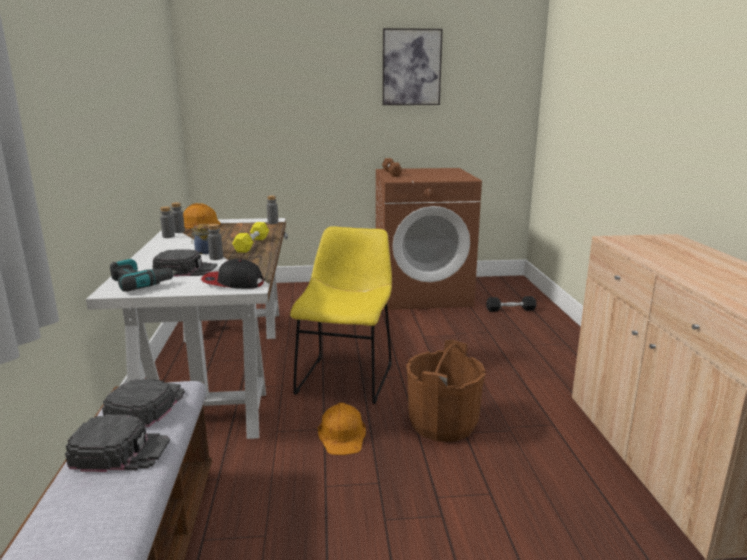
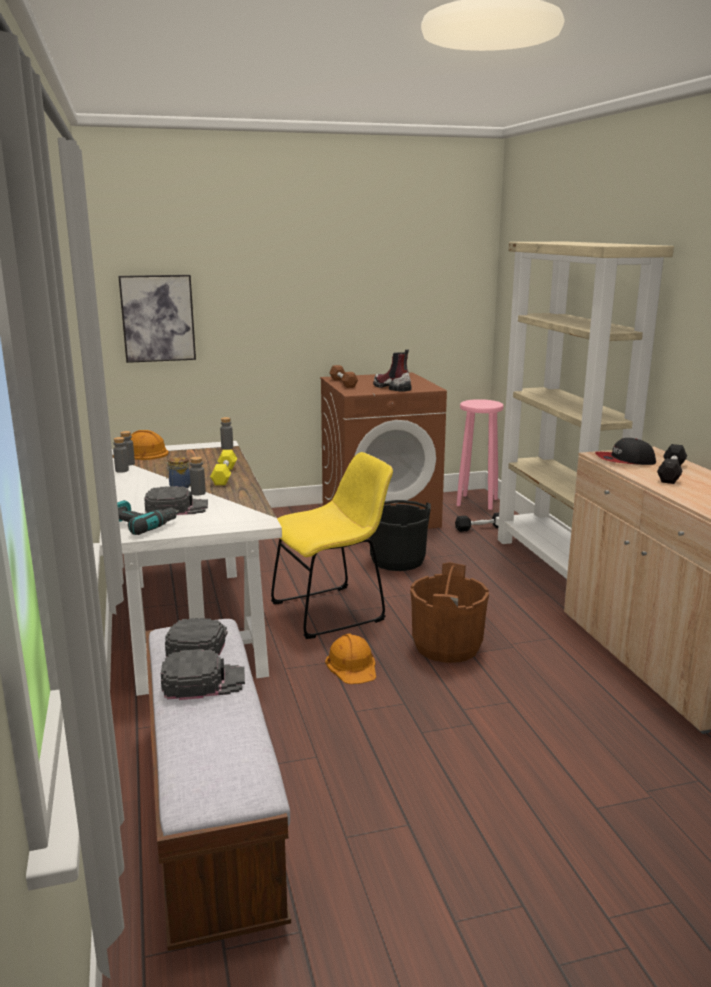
camera: 10 degrees left, 0 degrees up
(232, 283) = (238, 519): cap -> cap (624, 461)
(346, 377) = (333, 610): yellow chair -> yellow chair turned 60 degrees clockwise
(411, 67) = (357, 263): picture -> picture (158, 318)
(423, 334) = (397, 560): none -> black bucket
(432, 177) = (391, 387): none -> boot
(513, 287) = (477, 502): none -> pink stool
(575, 350) = (557, 566): none -> beige bookcase
(691, 259) = (671, 473): none -> black dumbbell

